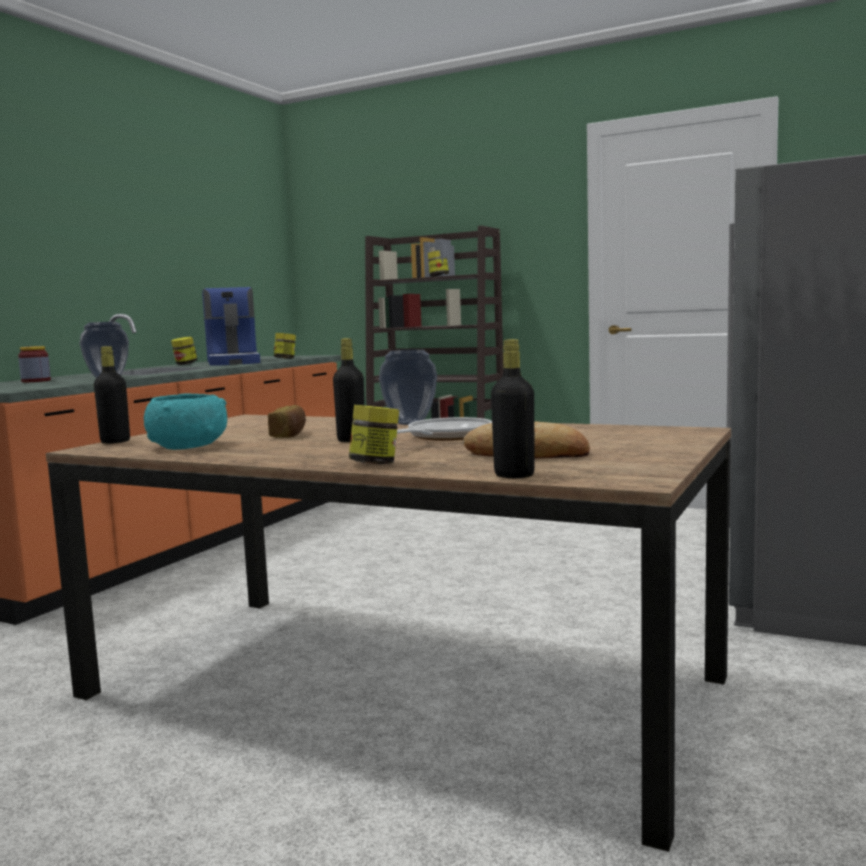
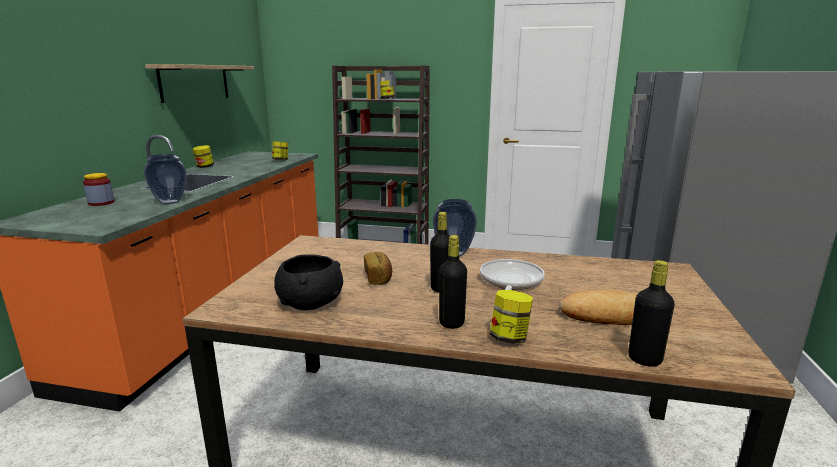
camera: 15 degrees left, 10 degrees up
(115, 442) = (233, 293): black bottle -> black bottle (451, 323)
(185, 261) = (195, 82): none -> shelf
(188, 446) = (310, 302): turquoise bowl -> black bowl
(234, 362) = (245, 165): coffee machine -> none

